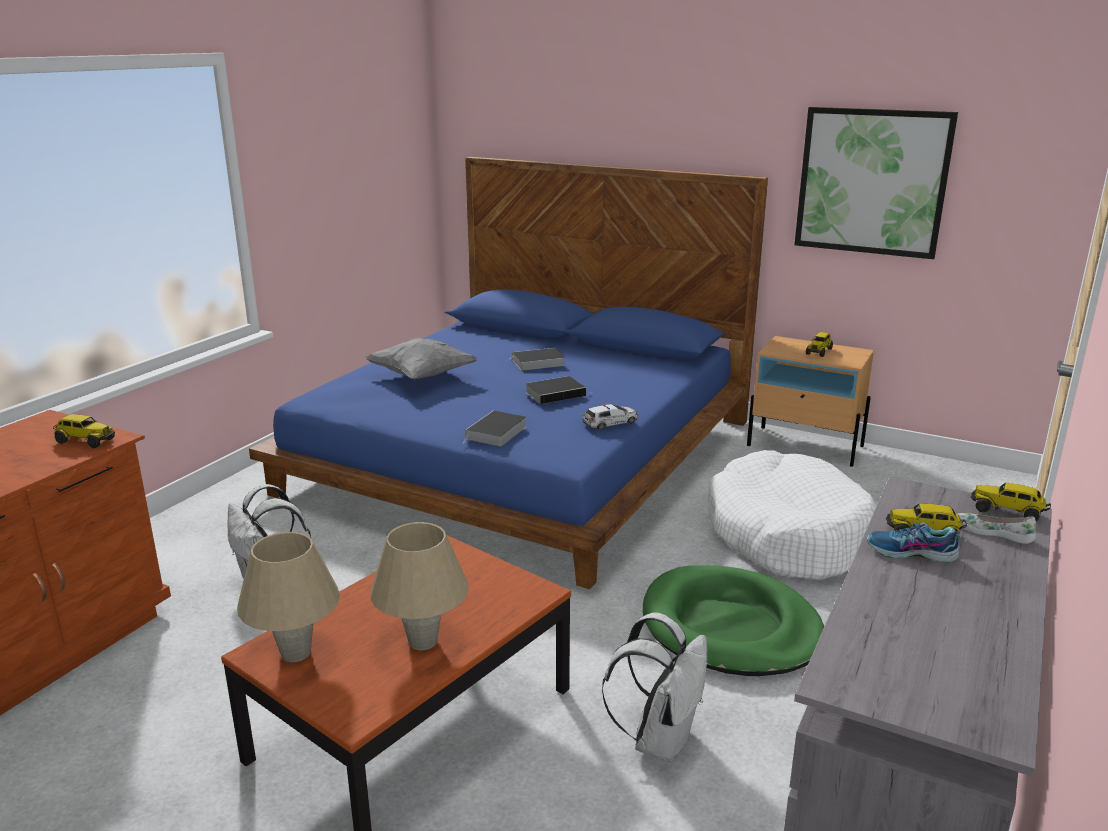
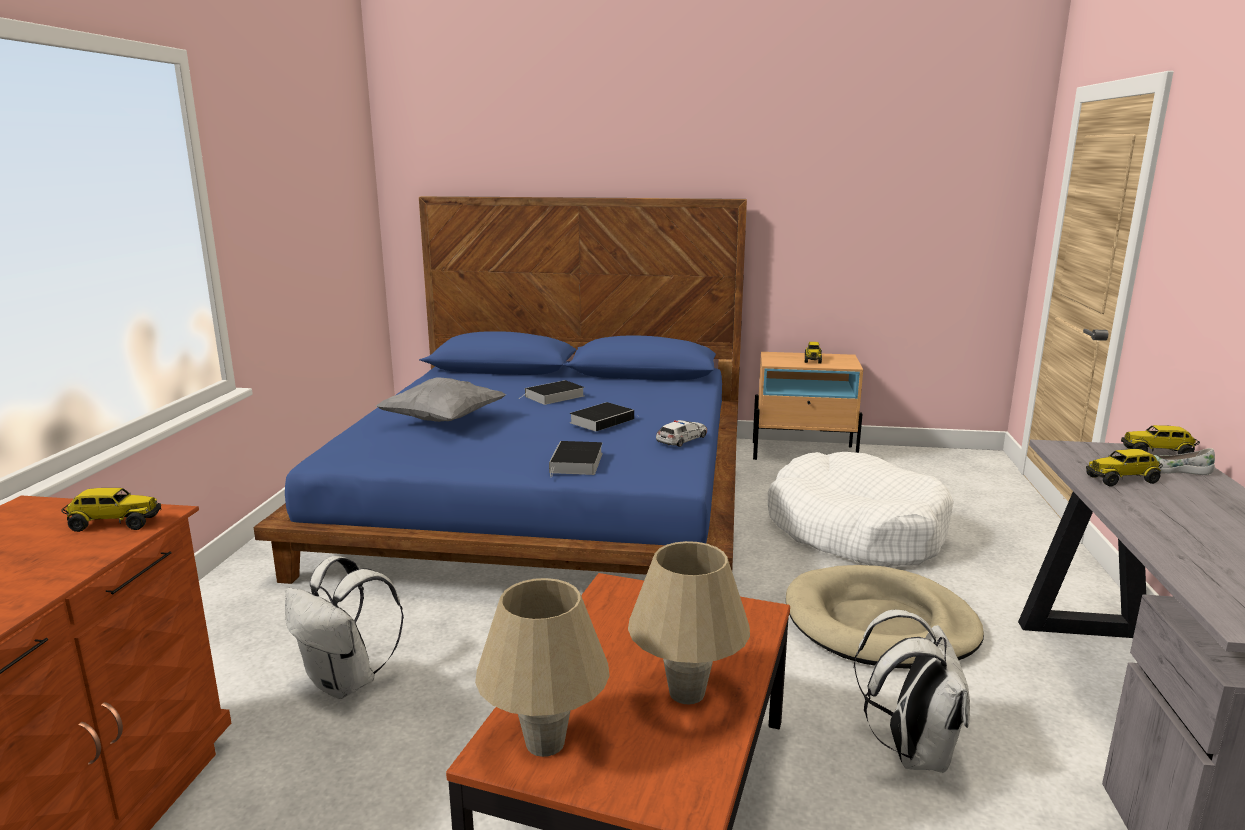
camera: 20 degrees left, 5 degrees down
(730, 627) = (880, 624): green dog bed -> beige dog bed
(872, 182) = (844, 197): picture -> none
(911, 553) = (1137, 497): shoe -> none

